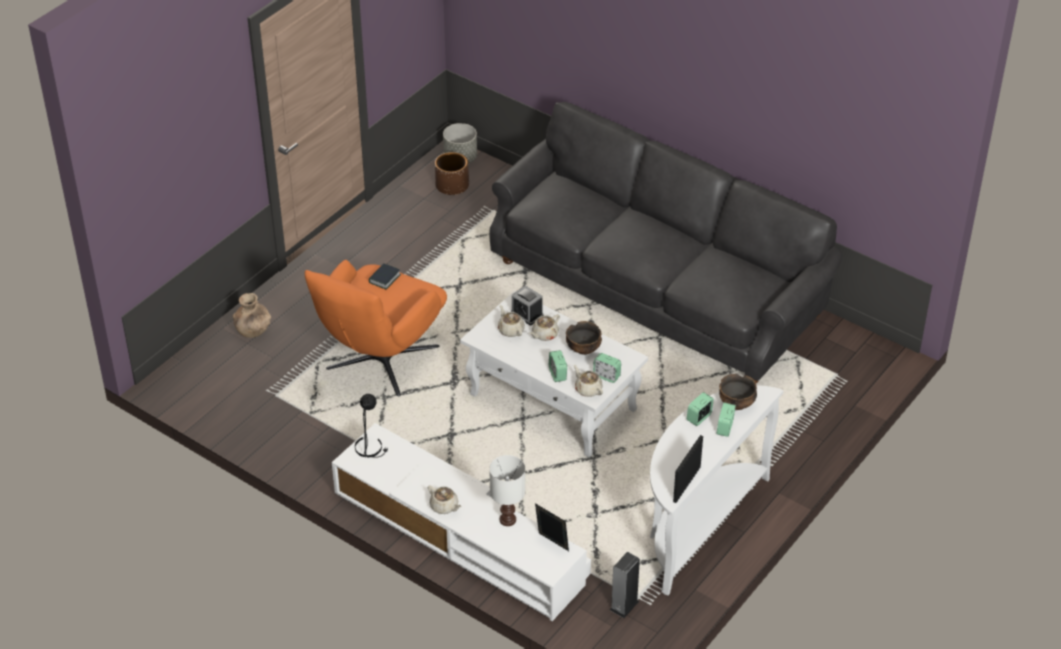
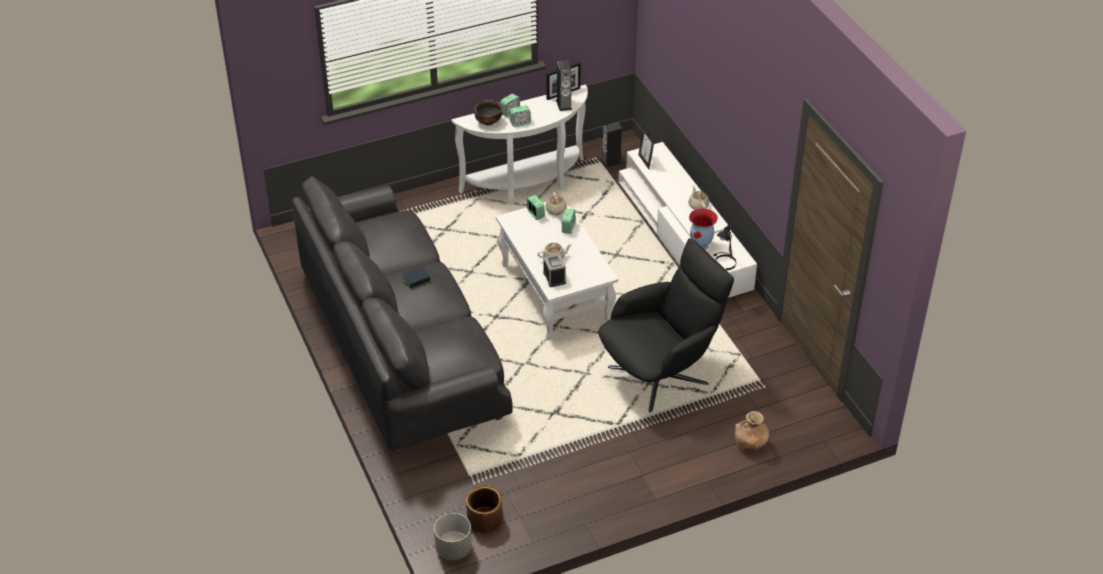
camera: 150 degrees left, 0 degrees up
(380, 360) = (661, 375): orange armchair -> black armchair
(384, 279) = (643, 348): book -> book (416, 279)
(408, 458) = (701, 246): none -> vase
(508, 519) = (662, 183): white table lamp -> none
(510, 330) = (575, 271): beige teapot -> none
(583, 349) = (535, 237): bowl -> none
(671, 467) = (564, 104): none -> speaker

